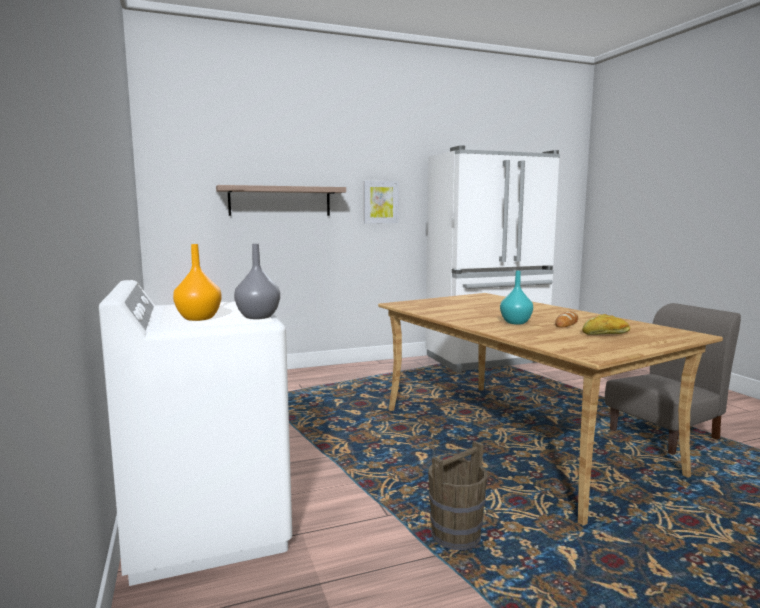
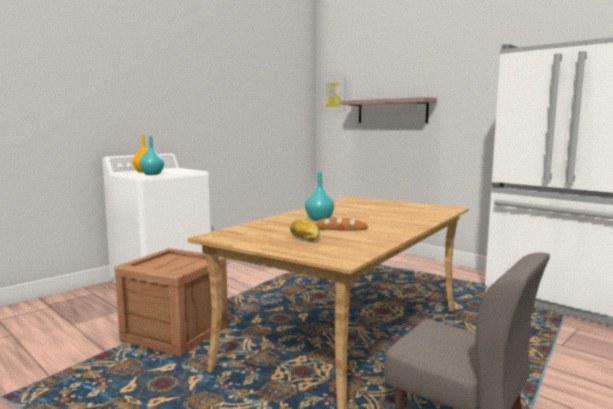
camera: 65 degrees right, 0 degrees up
(258, 316) = (153, 174): grey vase -> turquoise vase
(380, 202) = (475, 109): picture -> picture (334, 95)
(455, 536) = (175, 333): brown bucket -> crate

